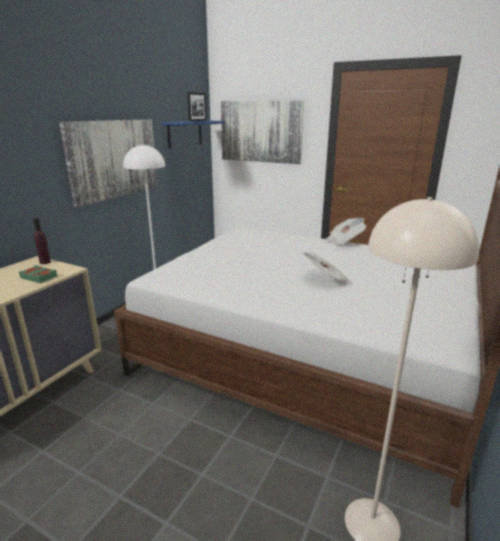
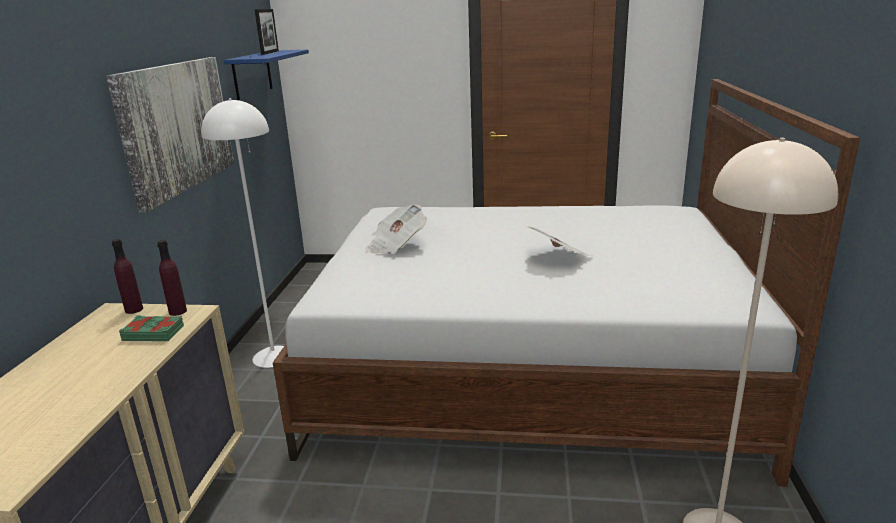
camera: 20 degrees left, 0 degrees up
(63, 267) = (178, 311): none -> purple bottle
(260, 132) = (365, 62): picture -> none
(343, 241) = (533, 206): newspaper -> newspaper (396, 245)

